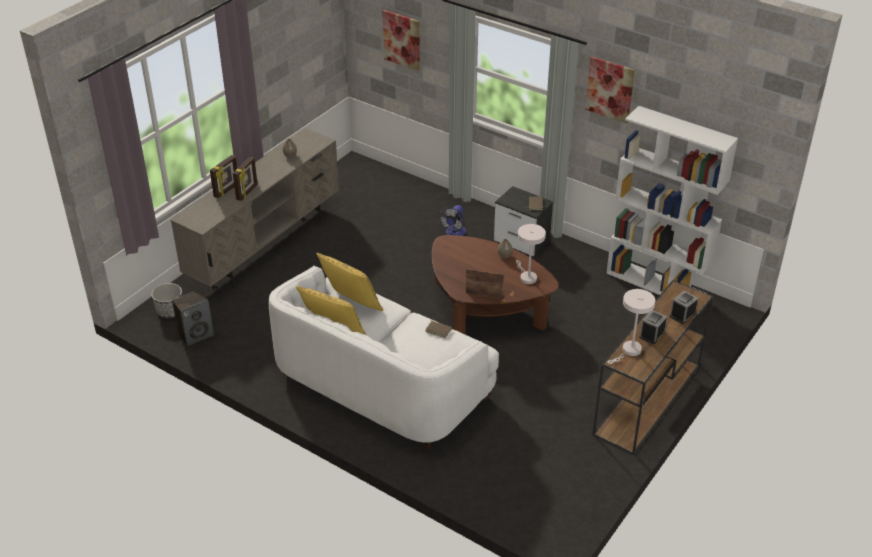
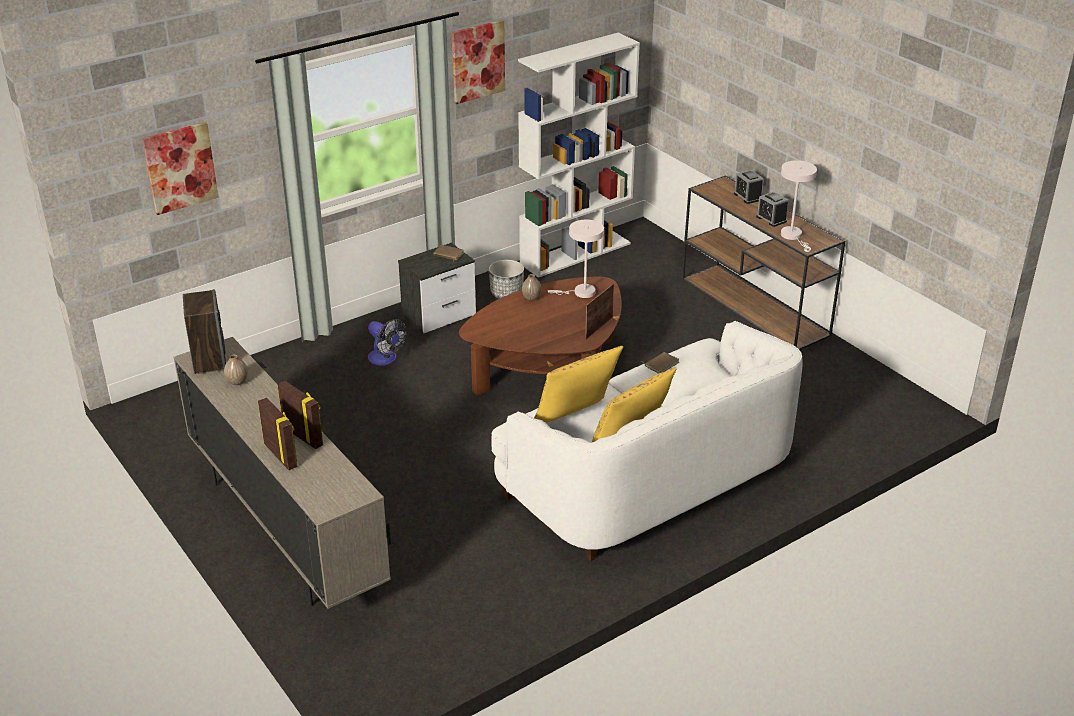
camera: 70 degrees left, 5 degrees down
(170, 311) = (376, 661): planter -> planter (507, 293)
(196, 335) = (453, 638): speaker -> speaker (209, 360)

